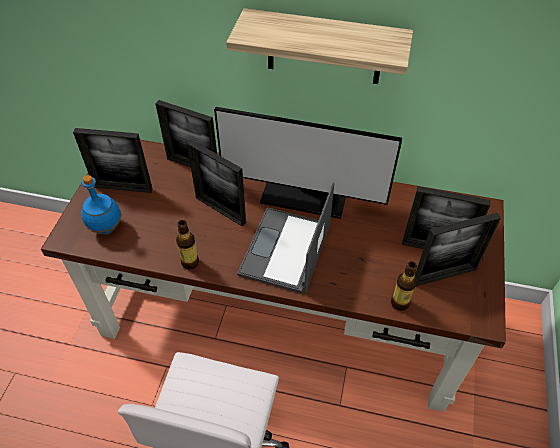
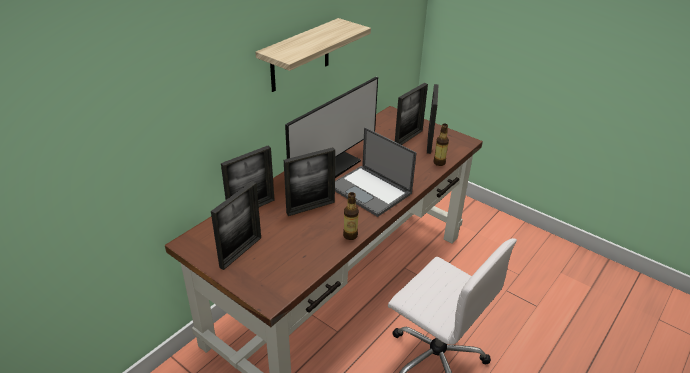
camera: 65 degrees left, 15 degrees down
(106, 228) = (279, 272): blue bottle -> none

